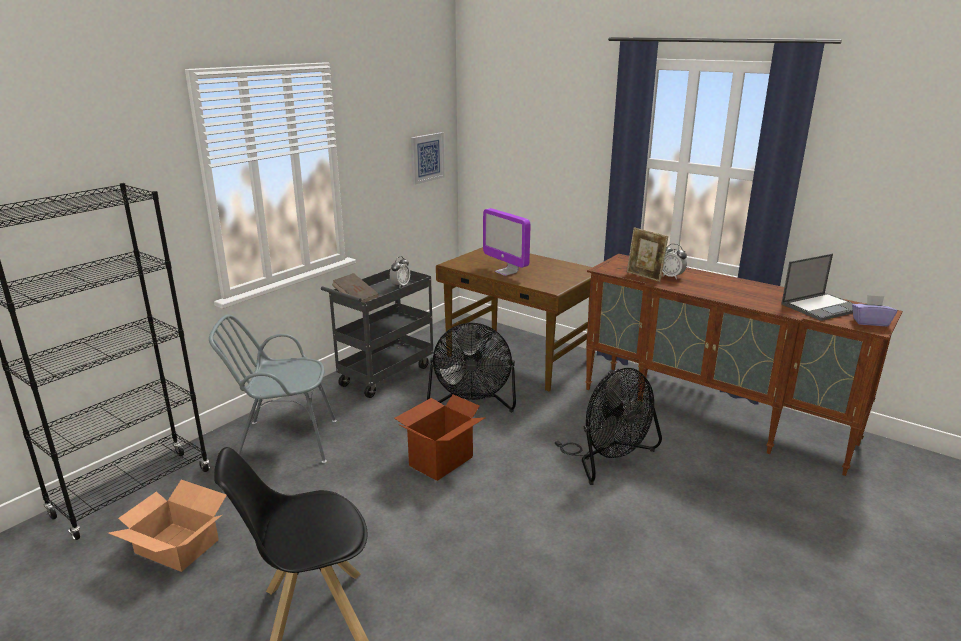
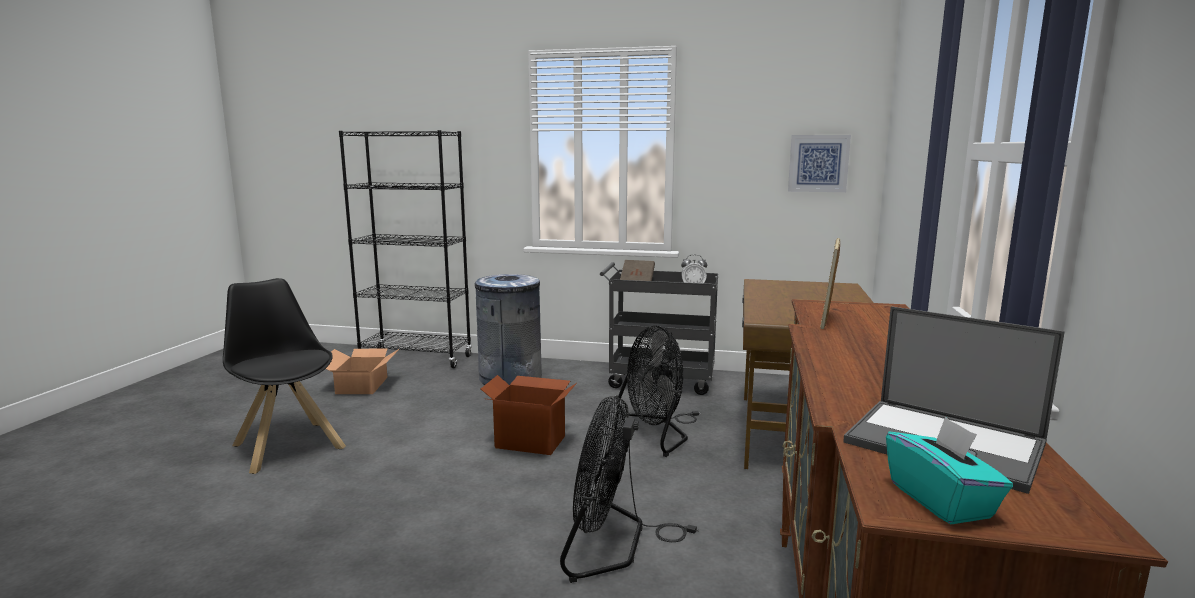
camera: 65 degrees right, 10 degrees down
(282, 442) = (510, 378): grey chair -> grey trash can
(506, 272) = (778, 298): monitor -> none
(606, 459) = (617, 539): black fan -> black fan turned 75 degrees clockwise
(671, 276) = (862, 332): alarm clock -> none
(870, 322) = (941, 500): purple tissue box -> turquoise tissue box

